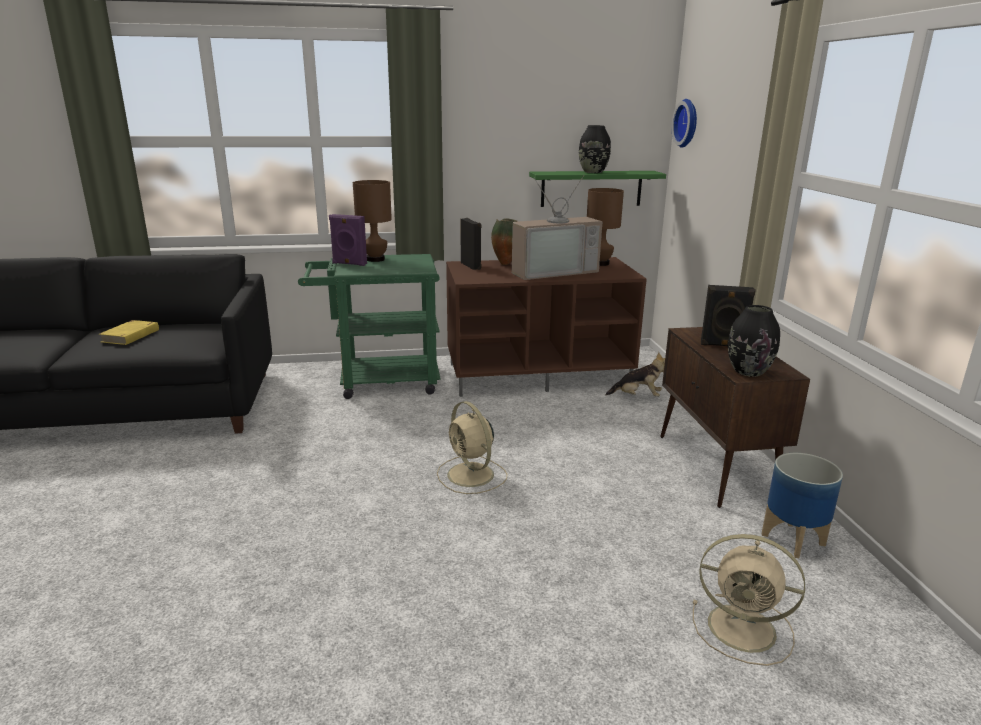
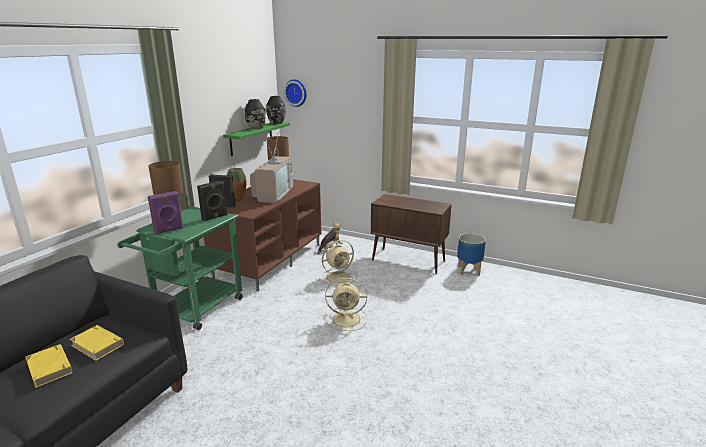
camera: 55 degrees left, 0 degrees up
(175, 337) = (98, 345): none -> yellow book
(723, 345) = (403, 202): black speaker -> black speaker (215, 217)
(744, 629) = (508, 304): beige fan -> beige fan (339, 277)
(748, 371) = (434, 209): black vase -> black vase (276, 123)

